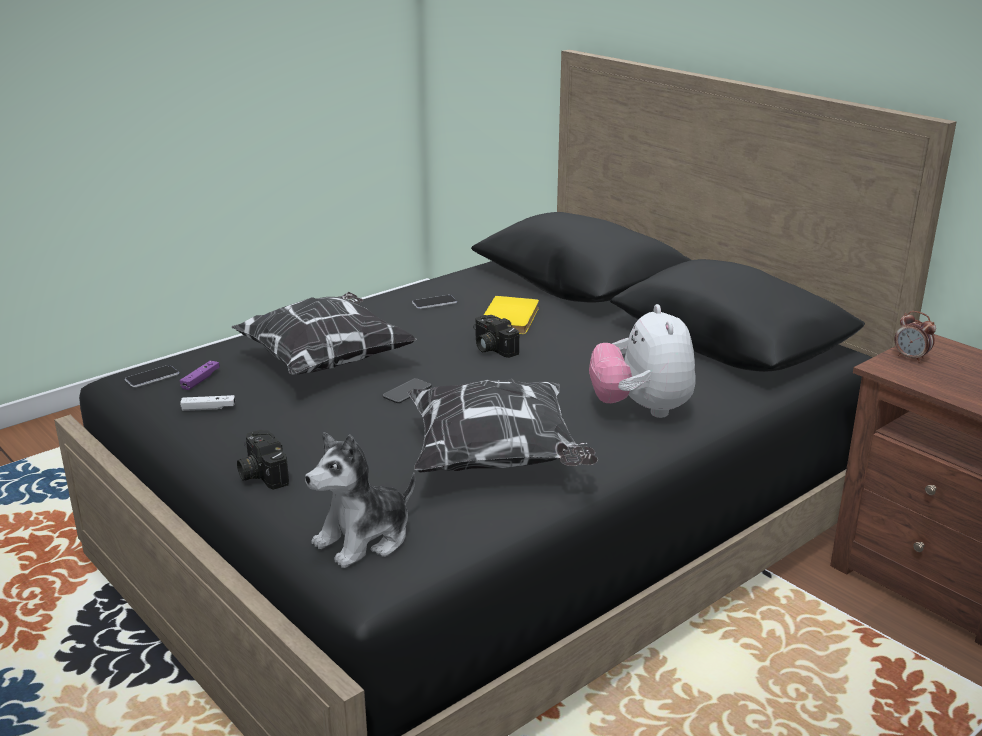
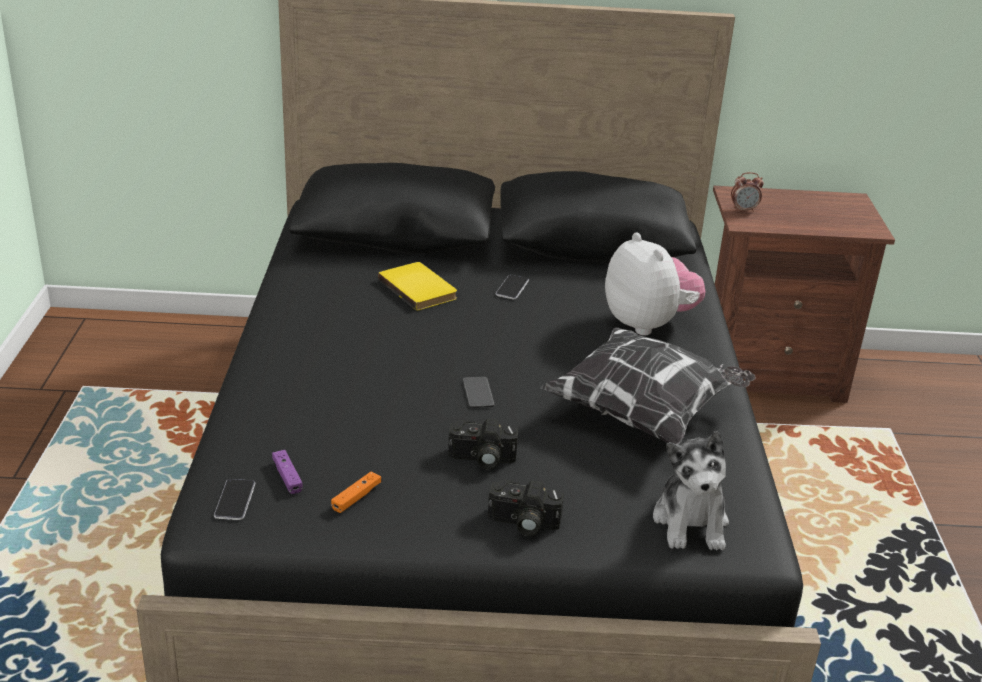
camera: 50 degrees left, 5 degrees up
(208, 408) = (356, 497): white game controller -> orange game controller
(326, 361) = (358, 400): pillow -> none
(434, 303) = (328, 301): phone -> phone (512, 288)
(491, 348) = (459, 323): camera -> camera (481, 459)
(641, 409) = (648, 324): plush toy -> plush toy turned 150 degrees counterclockwise

